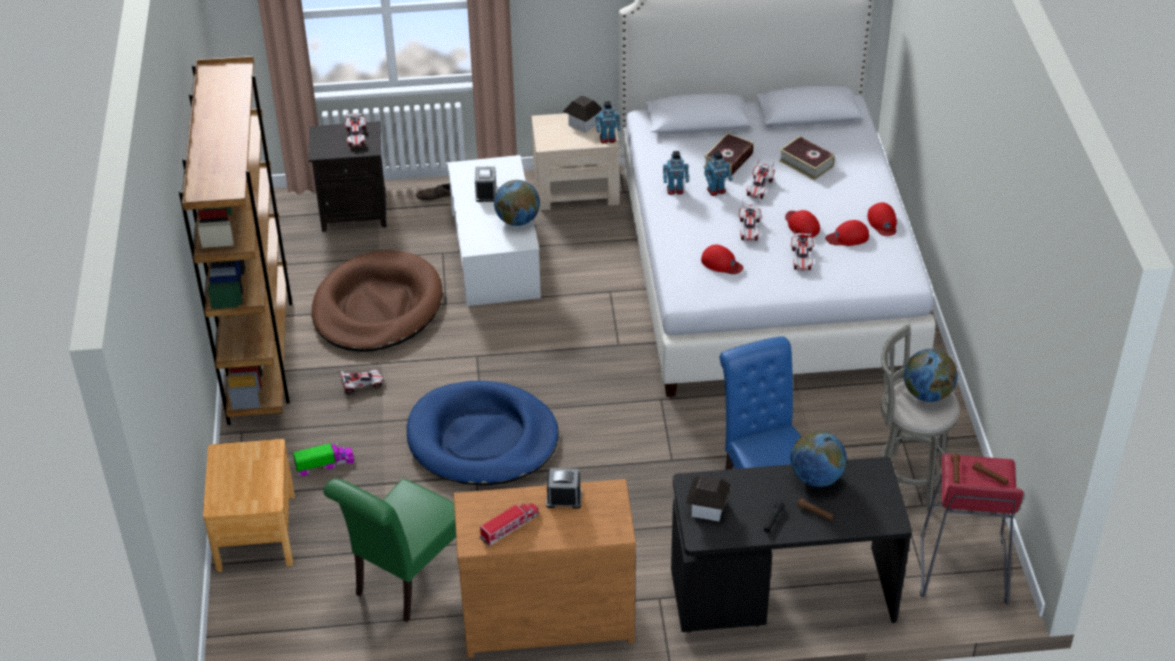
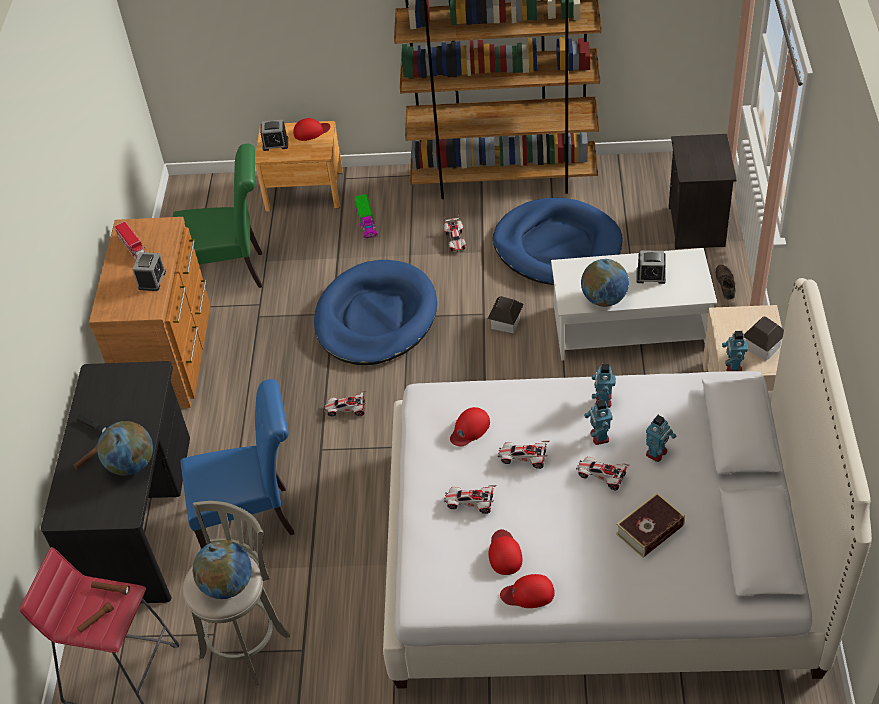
camera: 100 degrees right, 5 degrees up
(247, 495) = (275, 144): none -> alarm clock
(356, 137) = (708, 164): toy car -> toy car (347, 410)
(377, 307) = (557, 246): brown dog bed -> blue dog bed
(406, 581) = (230, 273): green chair -> green chair turned 135 degrees clockwise
(707, 508) = (123, 382): toy house -> toy house (506, 323)
(728, 160) = (657, 453): book -> toy robot
(801, 225) = (530, 510): red cap -> red cap (311, 131)

